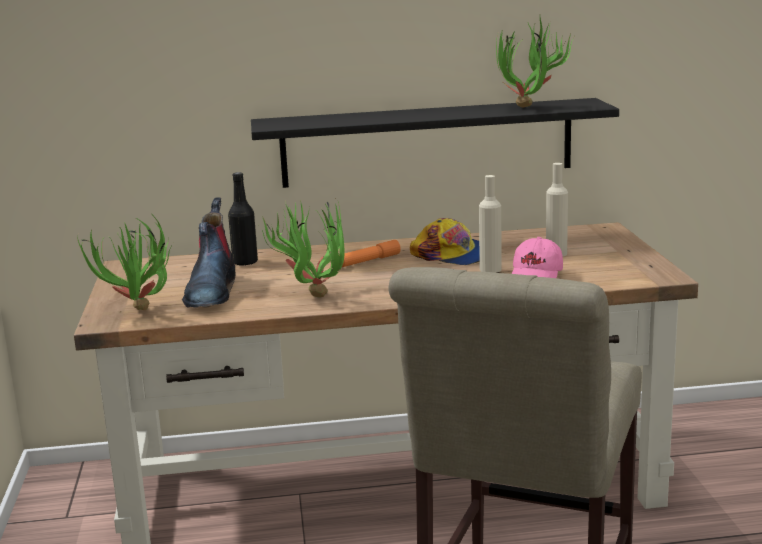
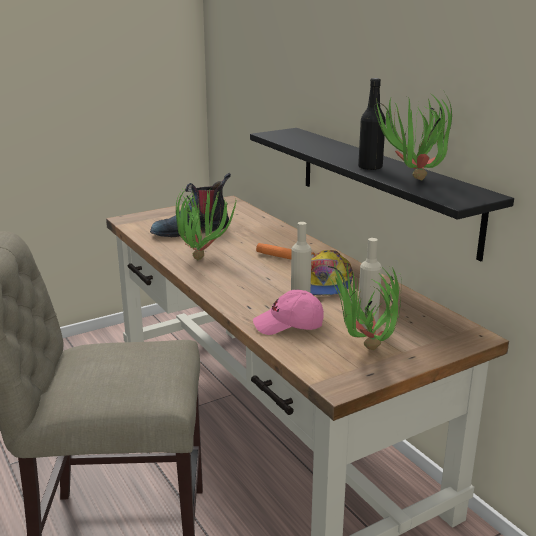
camera: 65 degrees right, 5 degrees up
(140, 315) = (142, 224): potted plant -> potted plant (363, 351)
(245, 262) = (255, 226): black bottle -> black bottle (370, 167)

